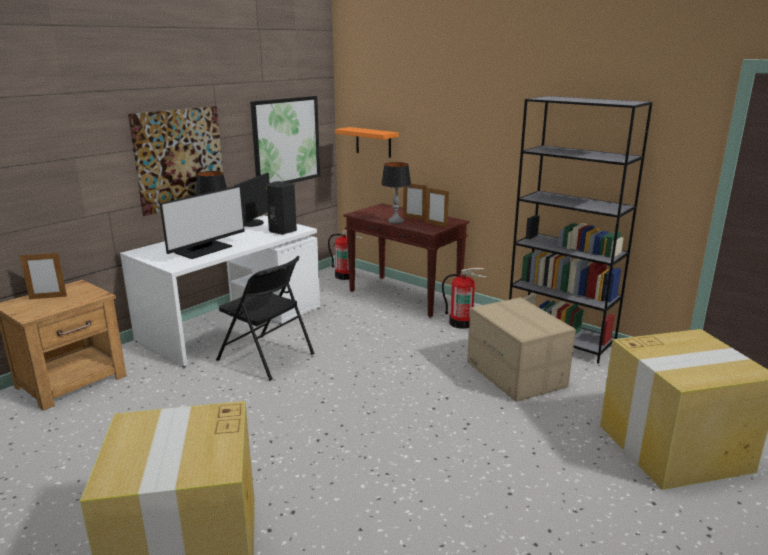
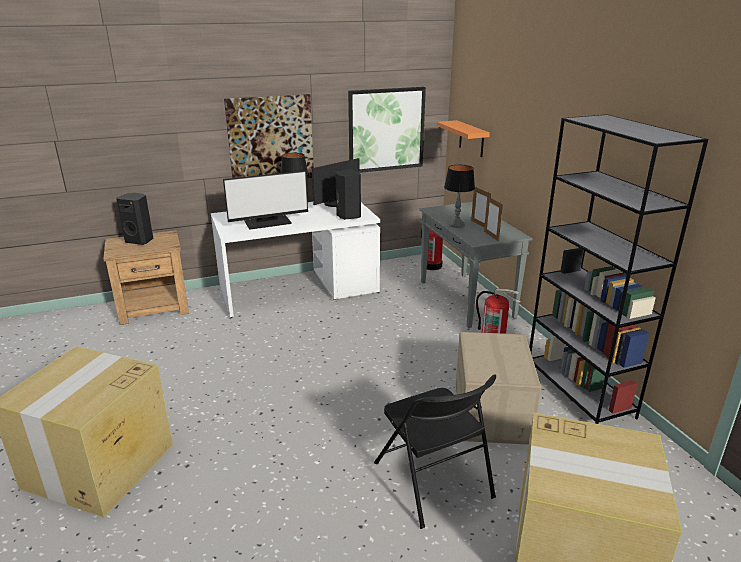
camera: 30 degrees right, 5 degrees up
(48, 297) = (140, 240): picture frame -> black speaker
(265, 357) = (293, 326): black chair -> black chair (432, 480)
(405, 296) = (467, 300): brown console table -> grey console table

